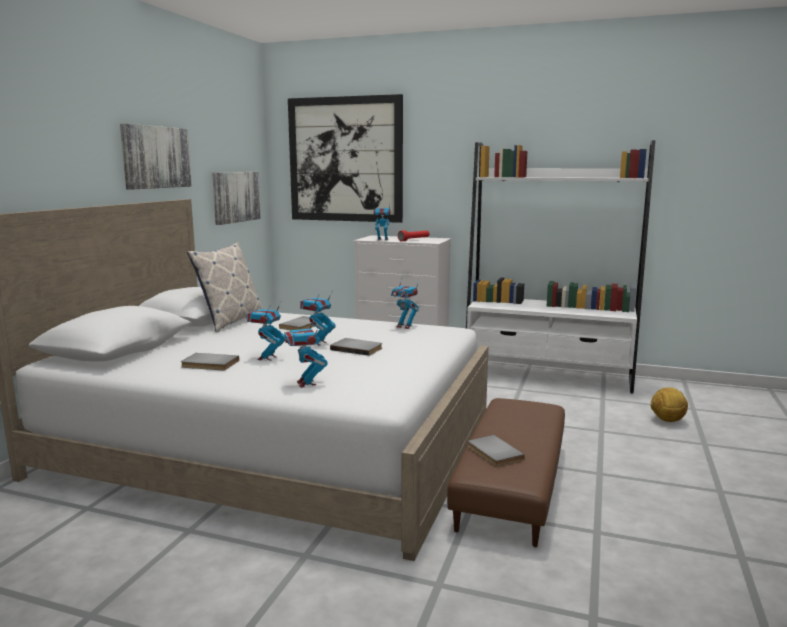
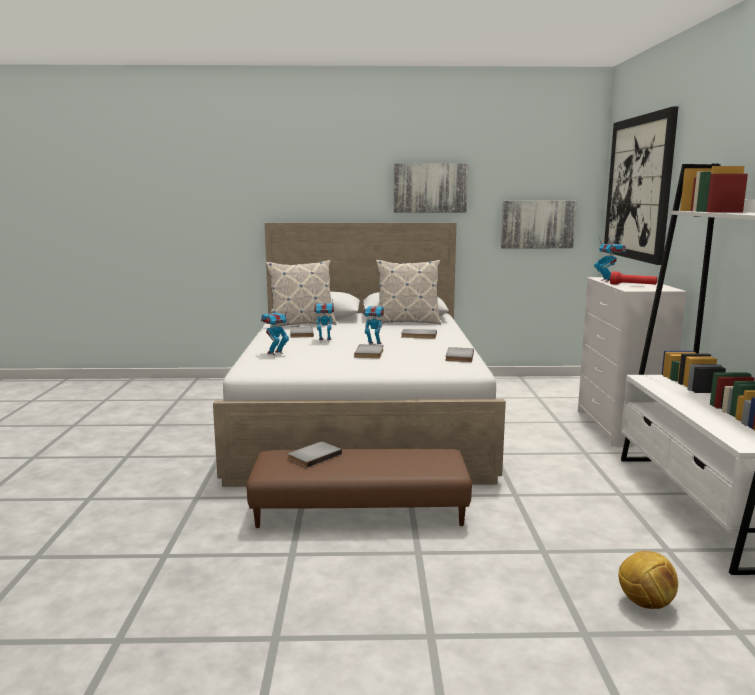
camera: 70 degrees right, 0 degrees up
(151, 359) = (301, 324): none -> pillow
(405, 326) = (458, 356): toy robot -> grey book

